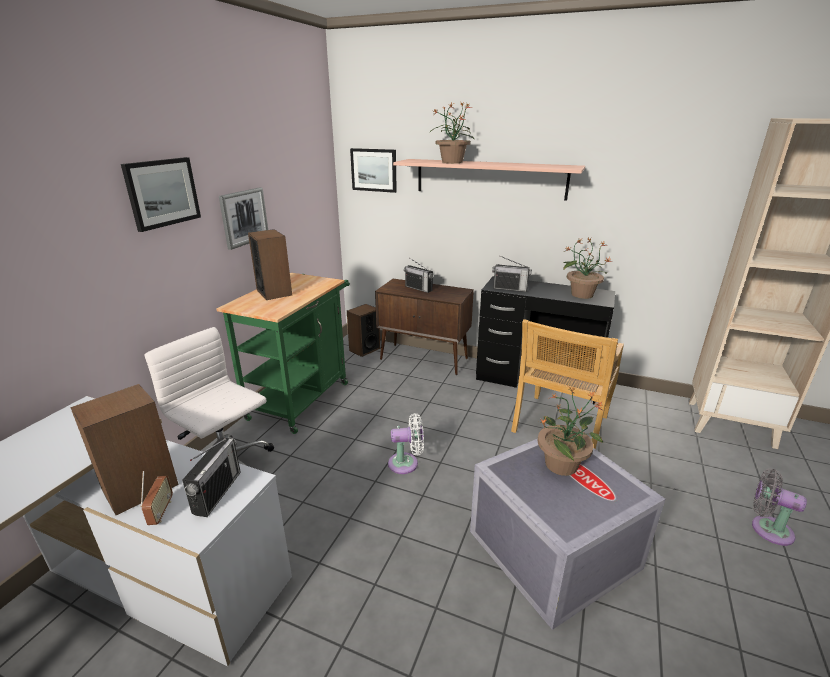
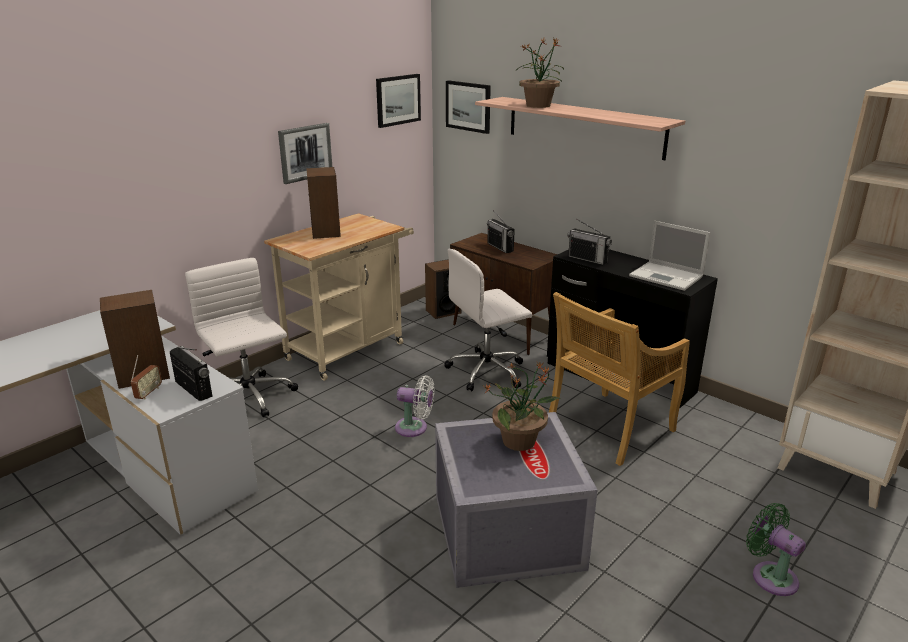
camera: 20 degrees right, 0 degrees up
(162, 193) = (219, 128): picture -> picture (397, 100)
(217, 492) = (193, 389): radio -> radio turned 75 degrees counterclockwise
(302, 397) = (350, 348): green cart -> beige cart
(434, 395) = (487, 371): none -> white office chair
(581, 294) = (667, 276): potted plant -> laptop
(767, 528) = (770, 575): grey fan -> green fan

